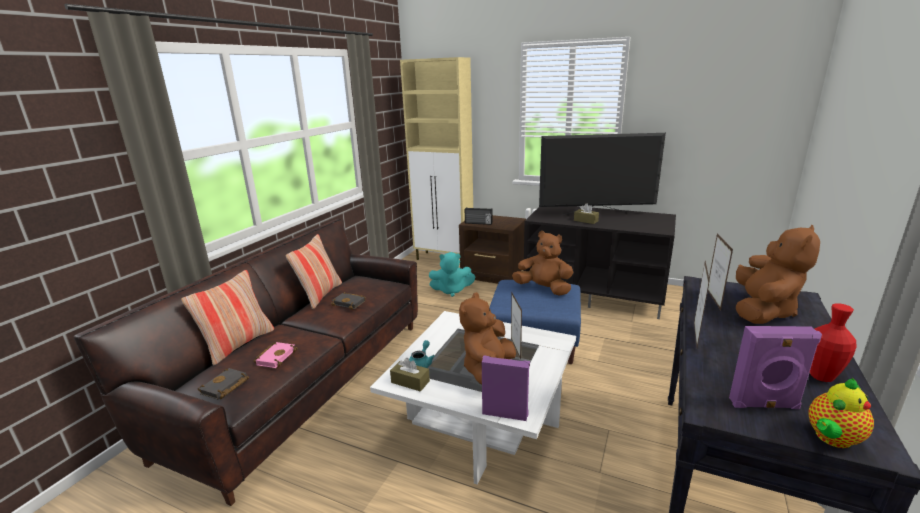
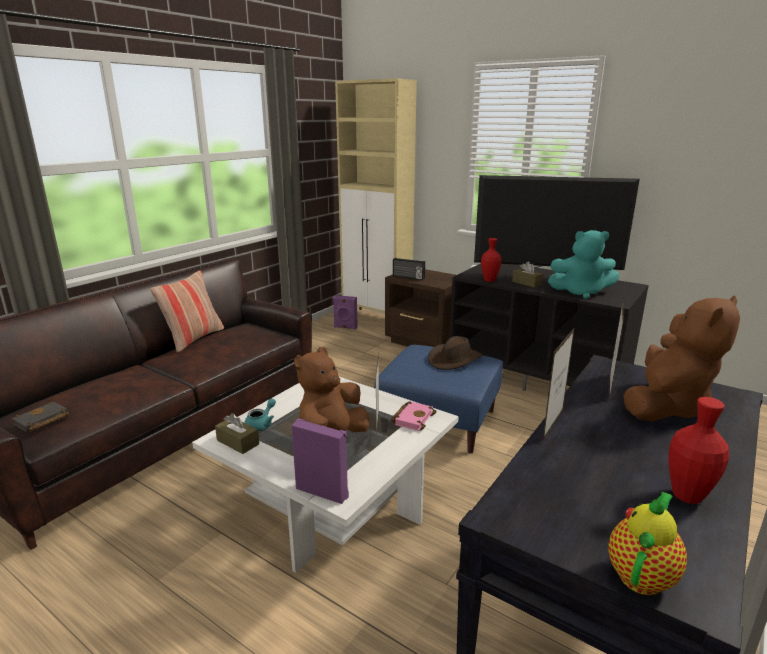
camera: 10 degrees right, 0 degrees up
(238, 344) = (82, 379): pillow -> none
(275, 357) = (109, 397): pink book -> pink book (412, 418)
(350, 303) = (219, 350): black book -> none
(451, 290) = (368, 354): turquoise plush toy -> turquoise plush toy (581, 292)
(543, 289) = (454, 360): brown plush toy -> brown hat
(555, 221) = (489, 280): none -> red vase
(764, 405) = (581, 519): purple speaker -> purple speaker (345, 327)
(831, 438) = (642, 574): teapot -> teapot turned 150 degrees clockwise

